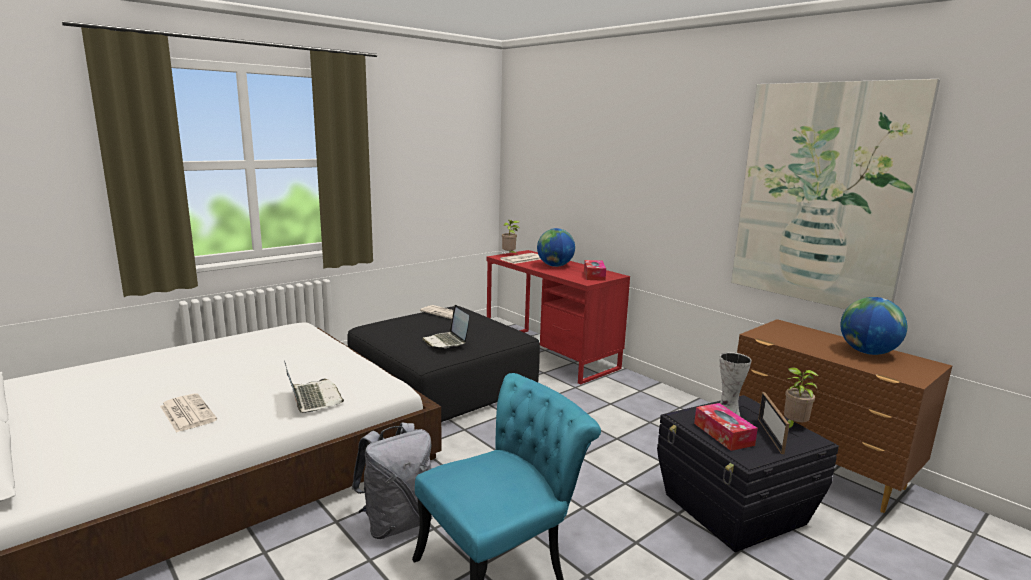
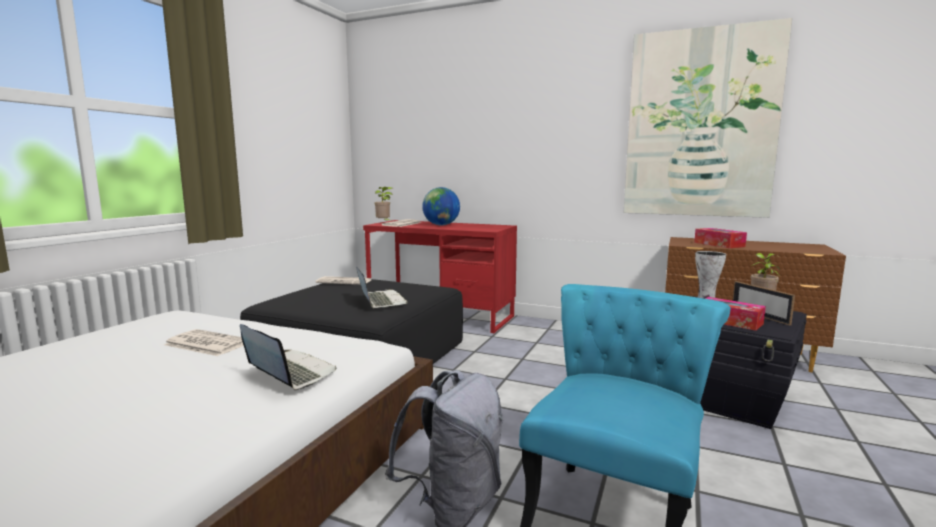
camera: 25 degrees left, 5 degrees down
(187, 413) = (92, 432): newspaper -> newspaper (206, 344)
(446, 341) = (380, 301): laptop -> laptop turned 150 degrees counterclockwise
(594, 275) = (488, 227): tissue box -> tissue box (719, 244)
(867, 352) = (767, 244): globe -> none

